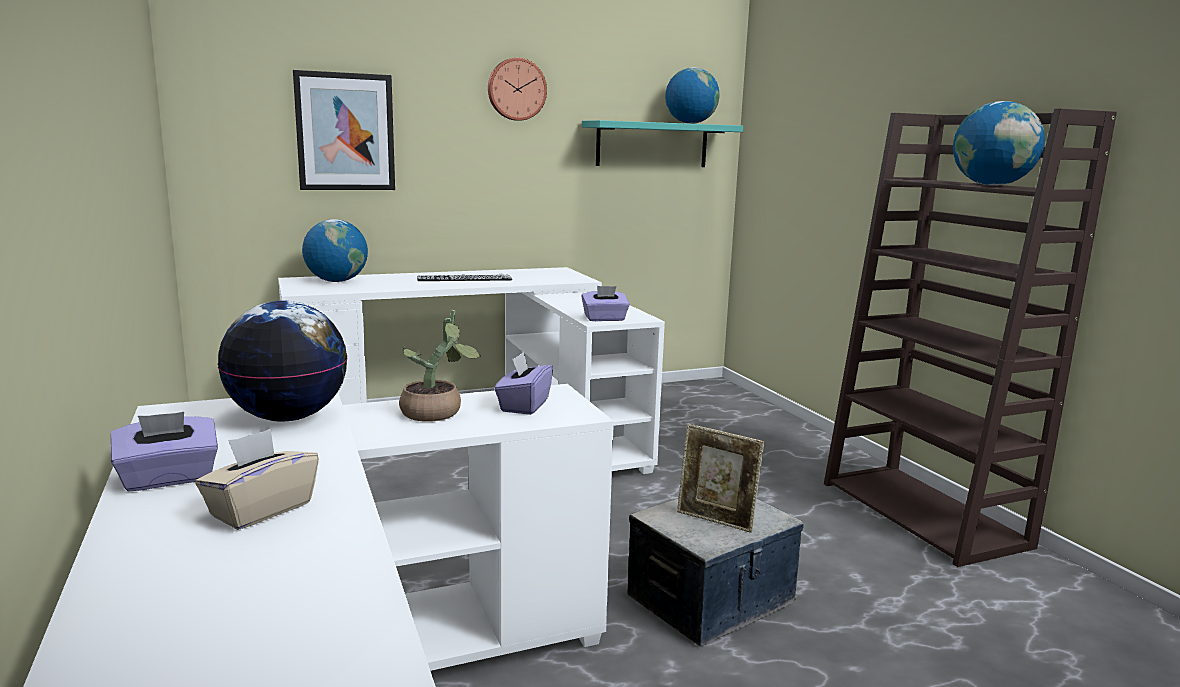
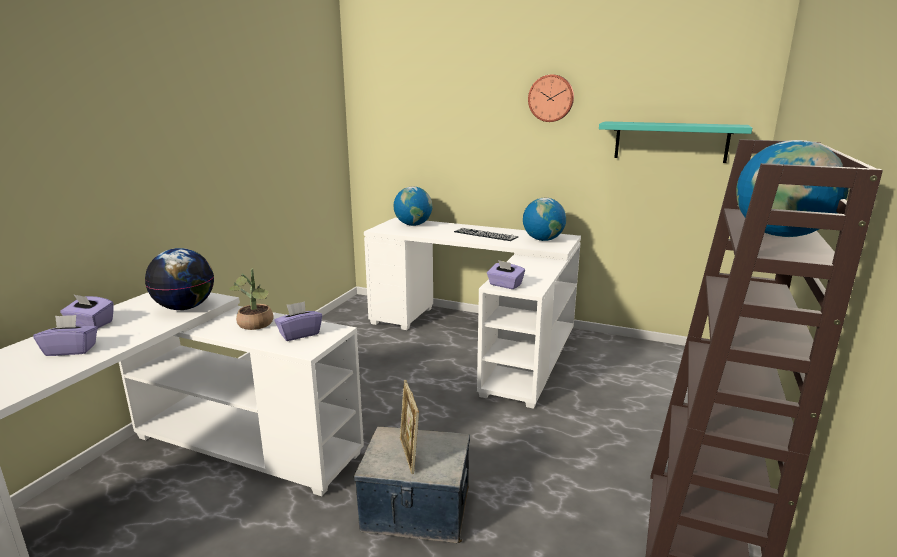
camera: 45 degrees right, 5 degrees up
(261, 510) = (71, 350): beige tissue box -> purple tissue box
(345, 132) = (436, 130): picture -> none
(690, 123) = (701, 124): globe -> globe (543, 240)

